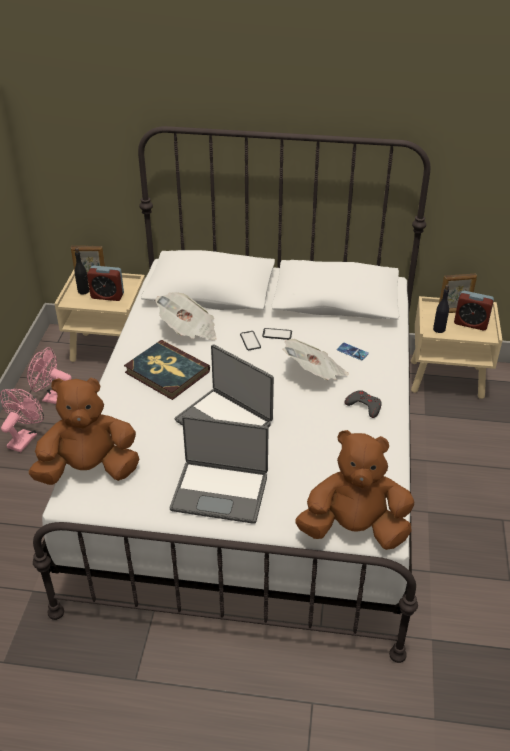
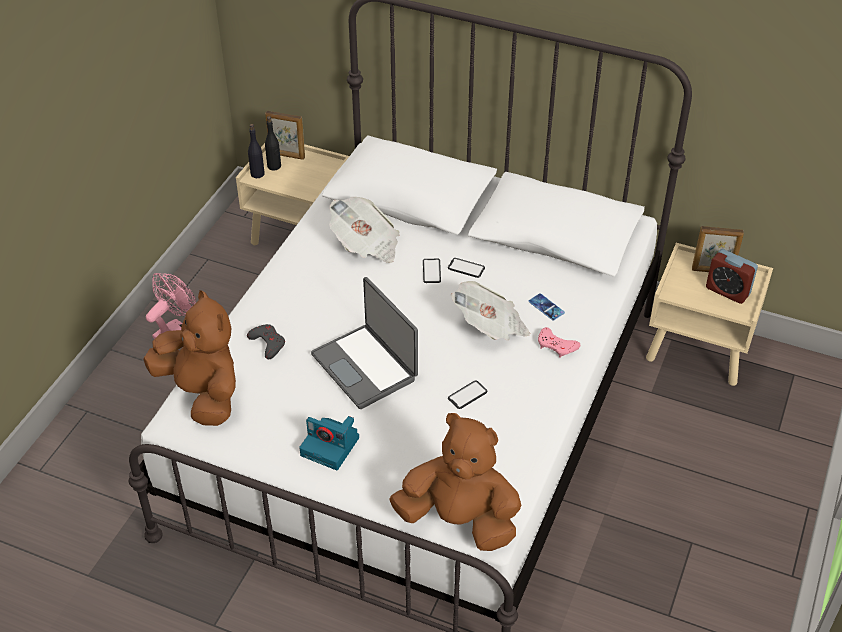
camera: 15 degrees right, 5 degrees up
(53, 398) = (219, 287): pink fan -> none
(89, 470) = (202, 393): brown plush toy -> brown plush toy turned 45 degrees clockwise
(107, 296) = (299, 177): alarm clock -> none
(166, 372) = (323, 293): book -> none
(220, 491) = (331, 446): laptop -> camera
(318, 428) = (467, 395): none -> phone
(364, 406) = (531, 378): grey game controller -> grey game controller (267, 343)
(373, 378) = (556, 346): none -> pink game controller
(439, 329) = (683, 291): black bottle -> black bottle (257, 174)

